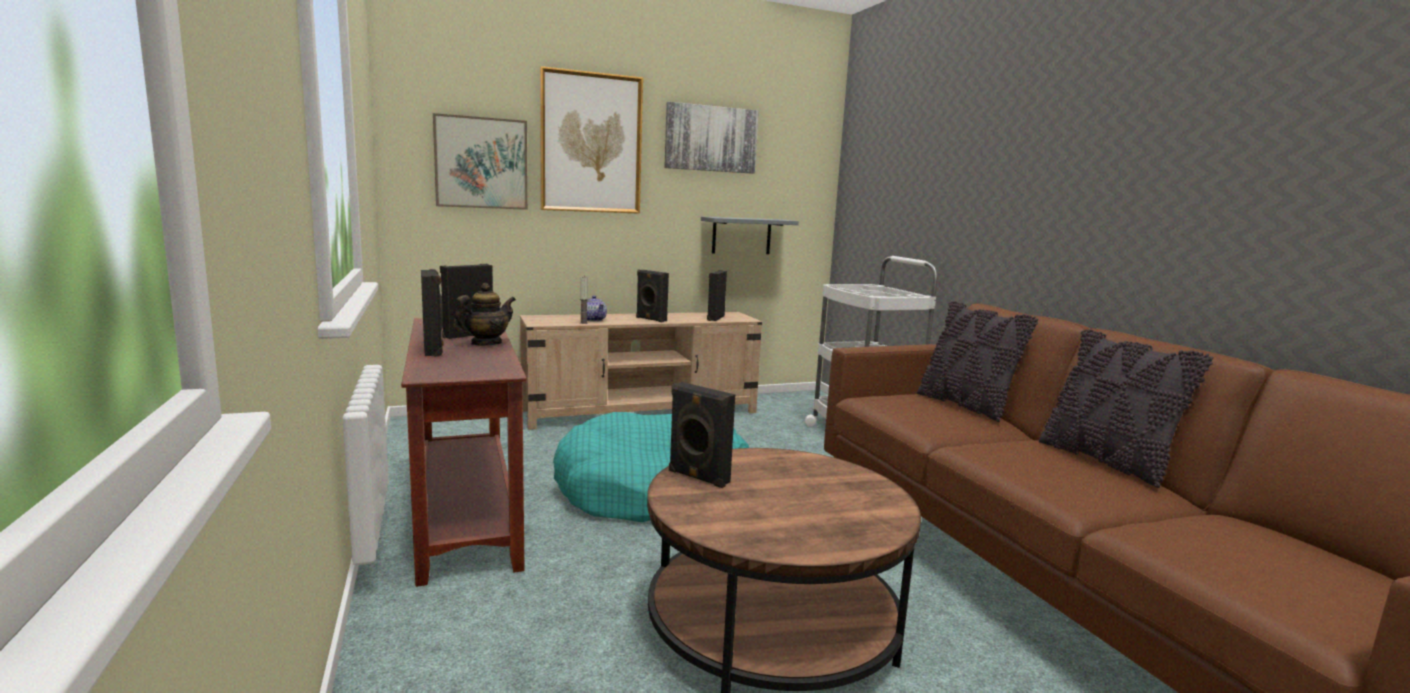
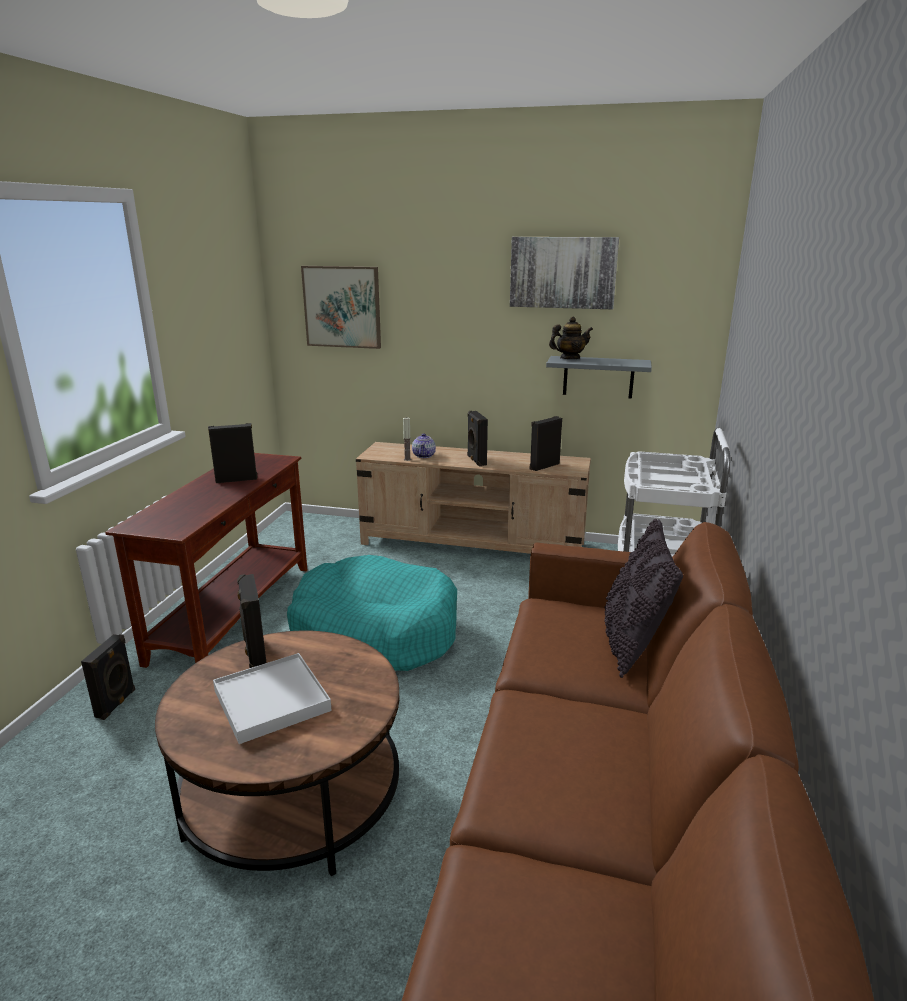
camera: 35 degrees right, 10 degrees up
(434, 350) = (184, 496): black speaker -> black speaker (117, 703)
(486, 344) = (228, 493): teapot -> teapot (569, 358)
(591, 143) = (437, 284): picture -> none
(783, 501) = (271, 701): none -> white tray
(1106, 461) = (641, 773): black pillow -> none

